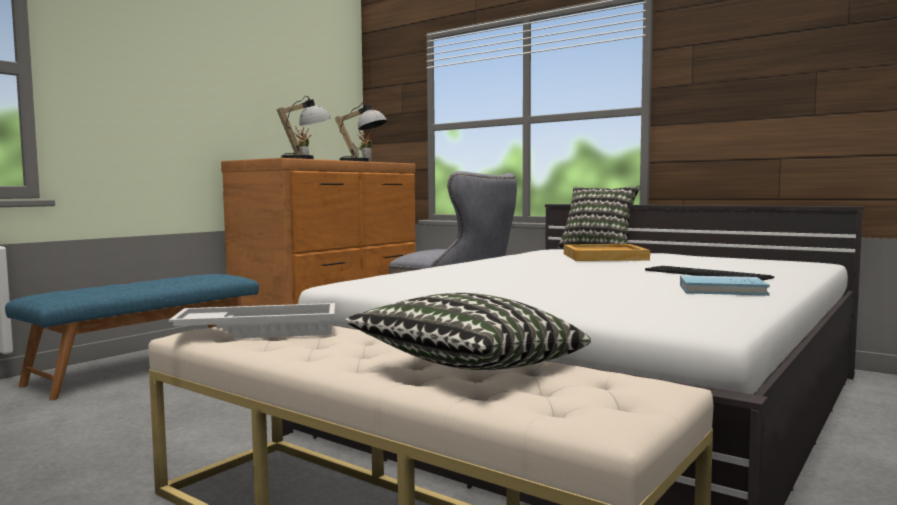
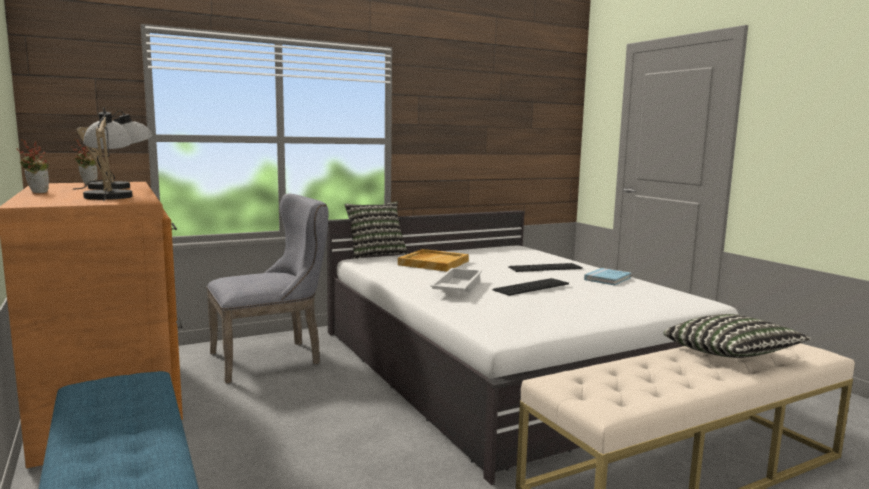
camera: 65 degrees left, 5 degrees up
(259, 331) = (610, 387): white tray -> white tray (456, 288)
(564, 275) = (531, 287): none -> keyboard

